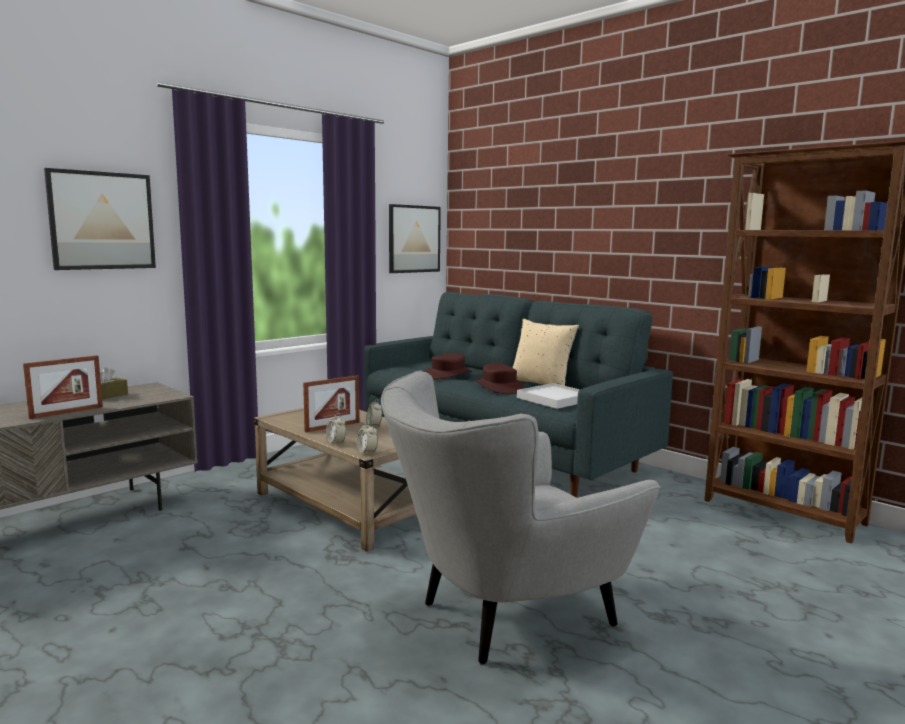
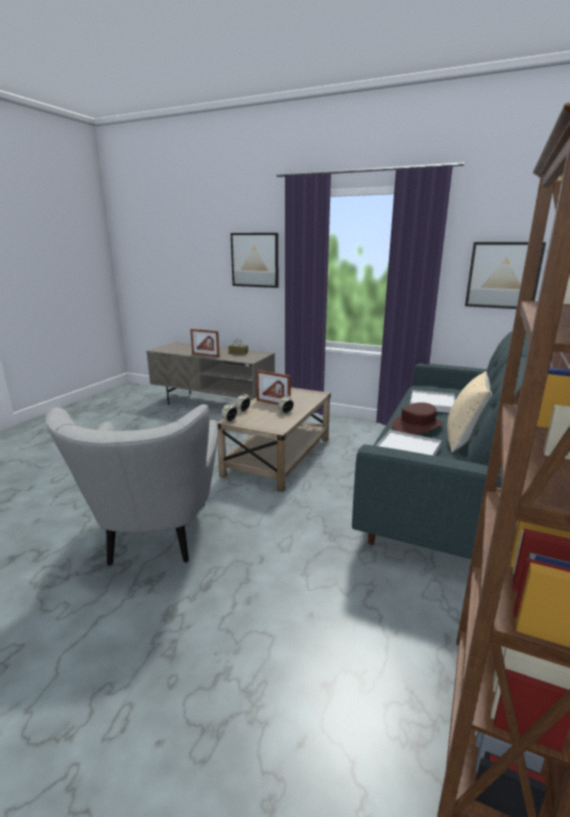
camera: 70 degrees right, 10 degrees up
(448, 374) = (432, 404): brown hat -> white tray
(503, 616) = (156, 538): grey armchair -> grey armchair turned 135 degrees counterclockwise

